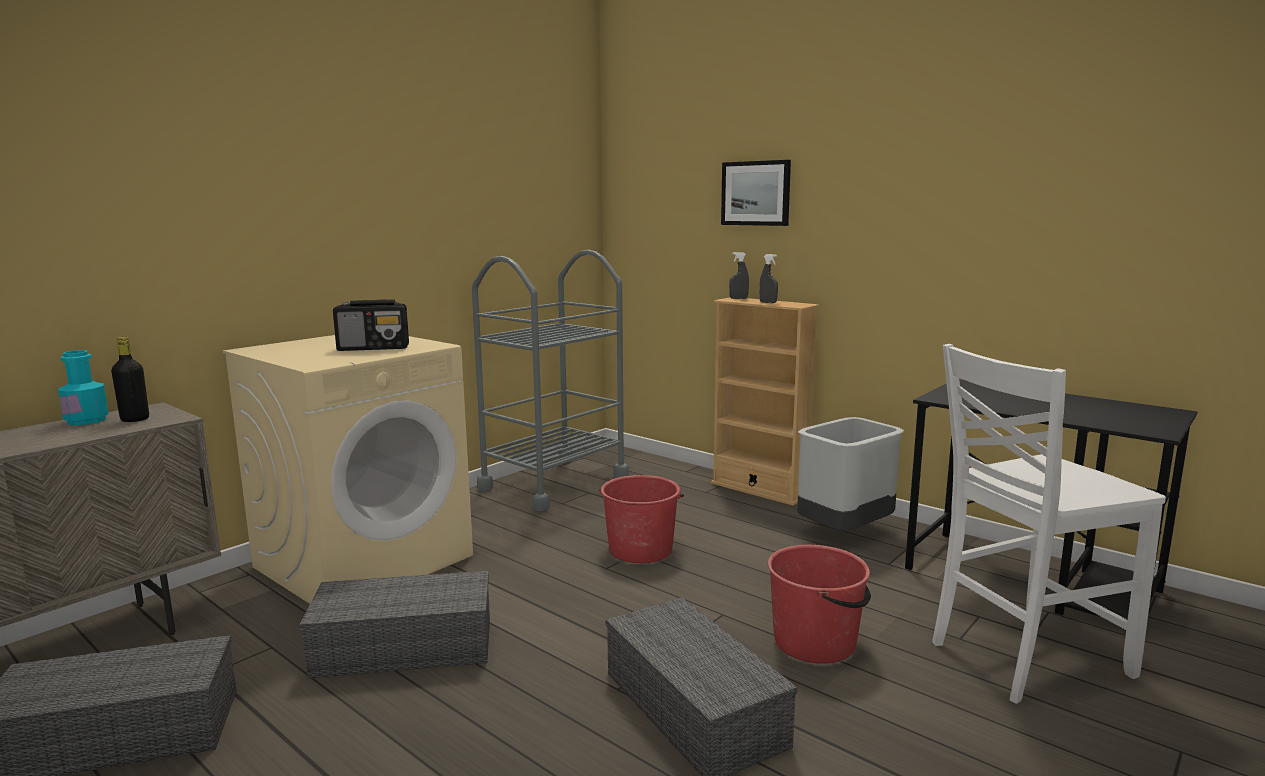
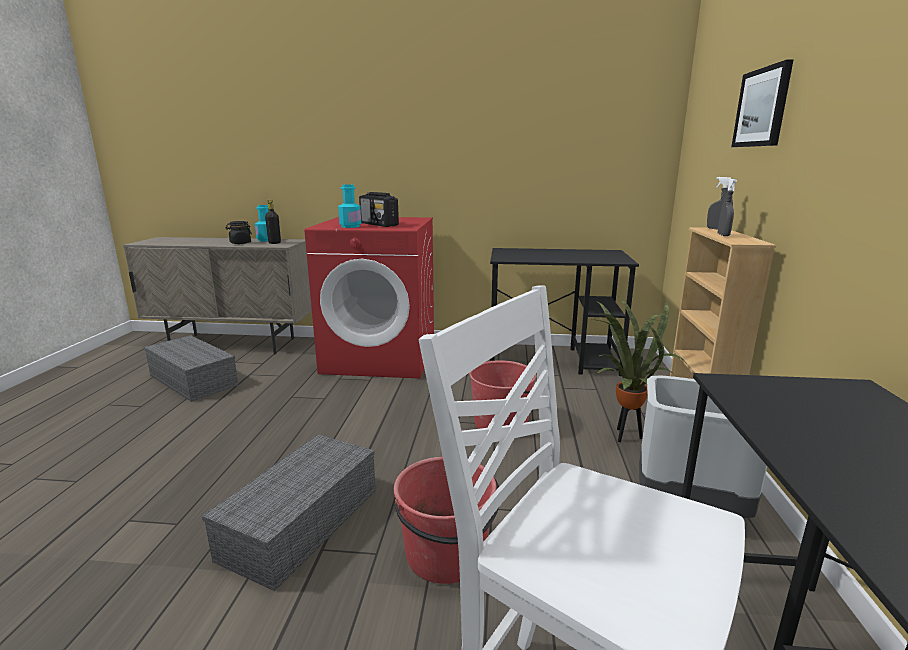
camera: 55 degrees right, 5 degrees up
(58, 436) = (240, 243): none -> black jar
(352, 357) = (350, 226): none -> turquoise bottle
(365, 560) = (381, 358): beige washing machine -> red washing machine
(401, 648) = (301, 403): grey storage box -> none
(554, 482) = (554, 360): grey cart -> black desk
(731, 512) = (624, 436): none -> potted plant

